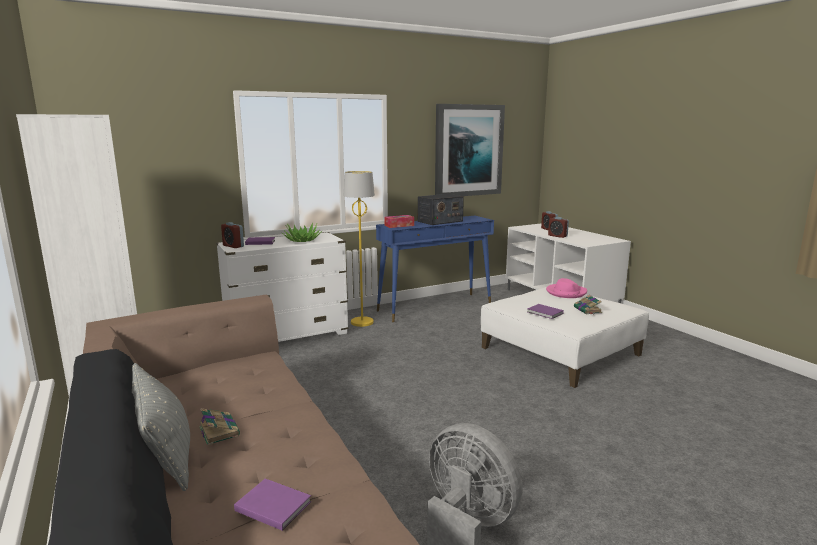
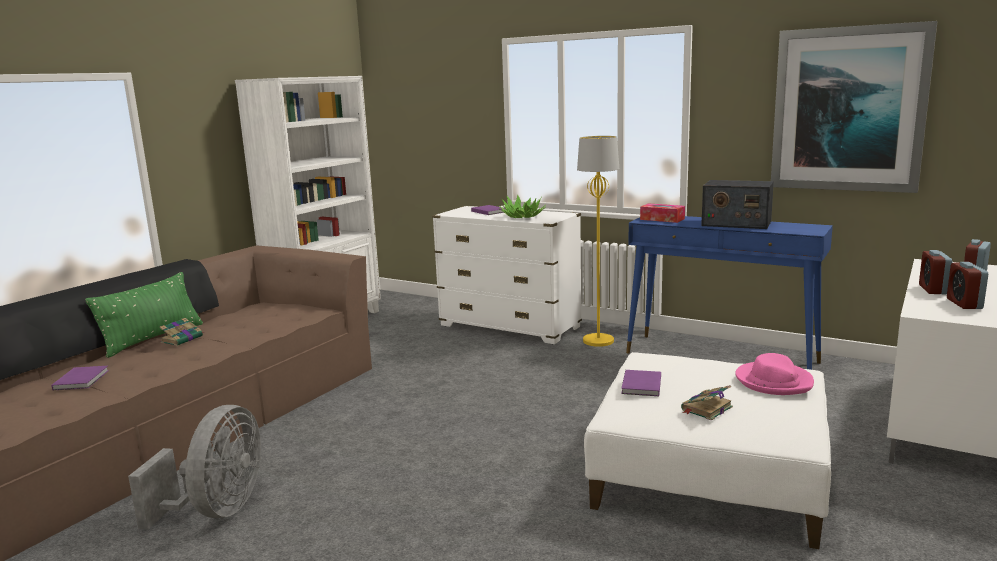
camera: 60 degrees right, 0 degrees up
(164, 454) = (152, 339): grey pillow -> green pillow
(233, 246) = (459, 211): alarm clock -> alarm clock (964, 304)

